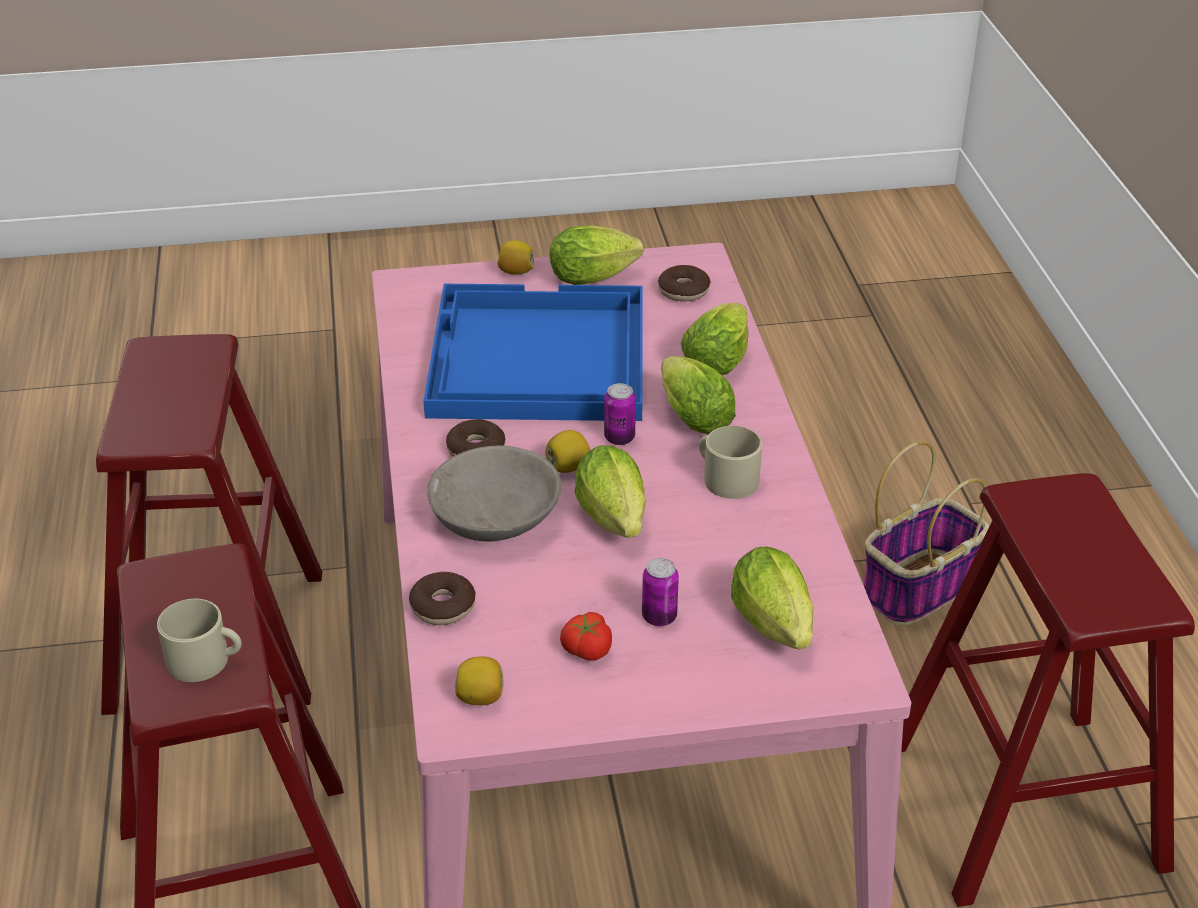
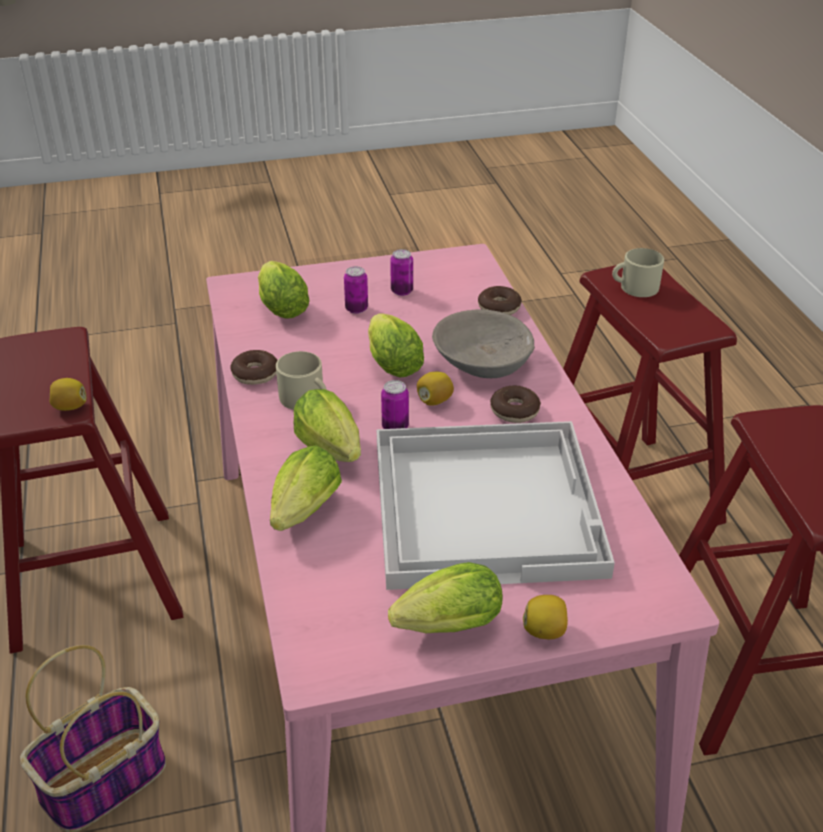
camera: 175 degrees right, 0 degrees up
(480, 697) = (459, 268): lemon -> lemon (70, 407)
(536, 359) = (487, 505): blue tray -> white tray
(586, 649) = (402, 291): tomato -> can
(683, 291) = (337, 611): donut -> donut (255, 374)

